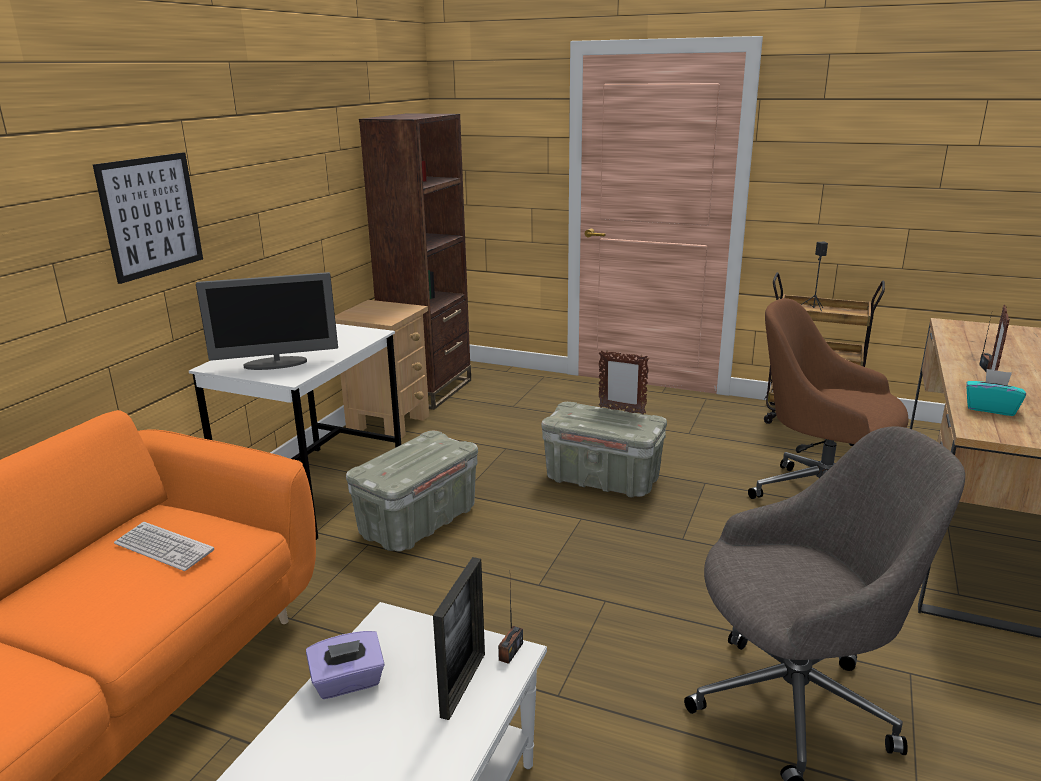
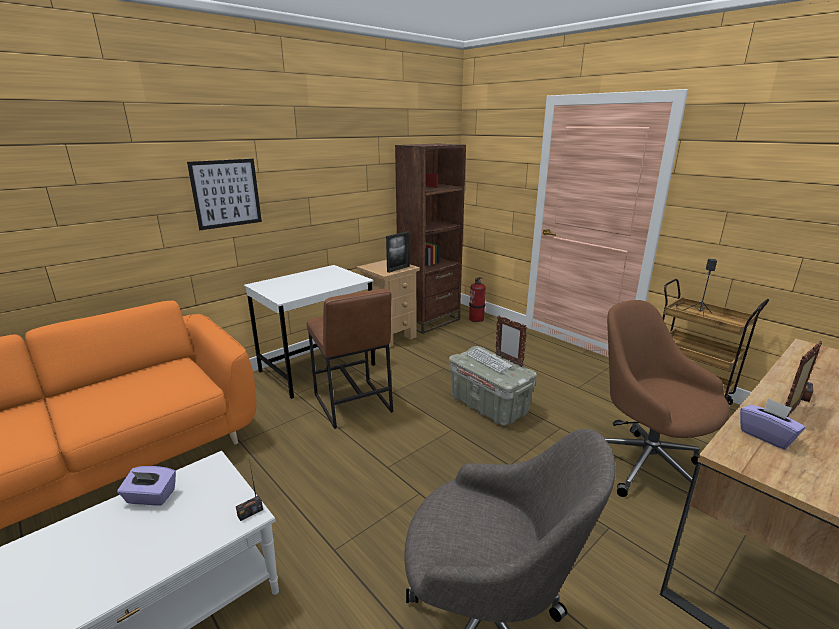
camera: 25 degrees right, 0 degrees up
(164, 548) = (154, 383): keyboard -> keyboard (488, 361)
(276, 364) = (287, 289): monitor -> none
(418, 523) = (353, 403): grey storage box -> brown chair
(463, 684) = (202, 524): picture frame -> picture frame (398, 269)
(494, 375) = (476, 319): none -> fire extinguisher
(990, 408) = (766, 436): turquoise tissue box -> purple tissue box

